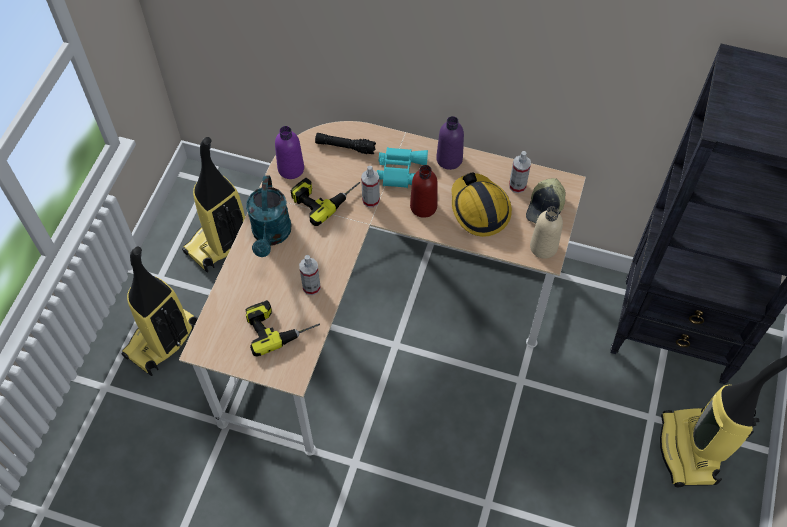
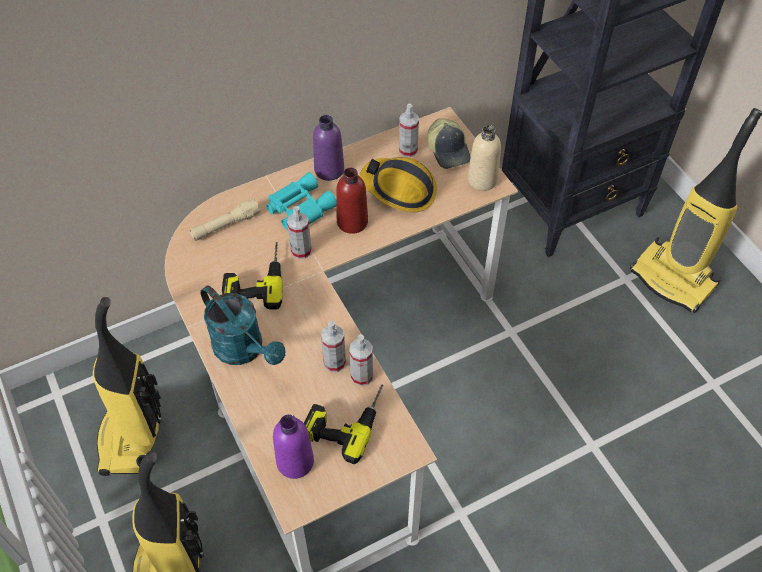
camera: 45 degrees left, 5 degrees down
(291, 169) = (195, 280): purple bottle -> purple bottle (295, 462)
(317, 309) = (361, 376): none -> spray bottle
(345, 147) = (225, 225): black flashlight -> beige flashlight

